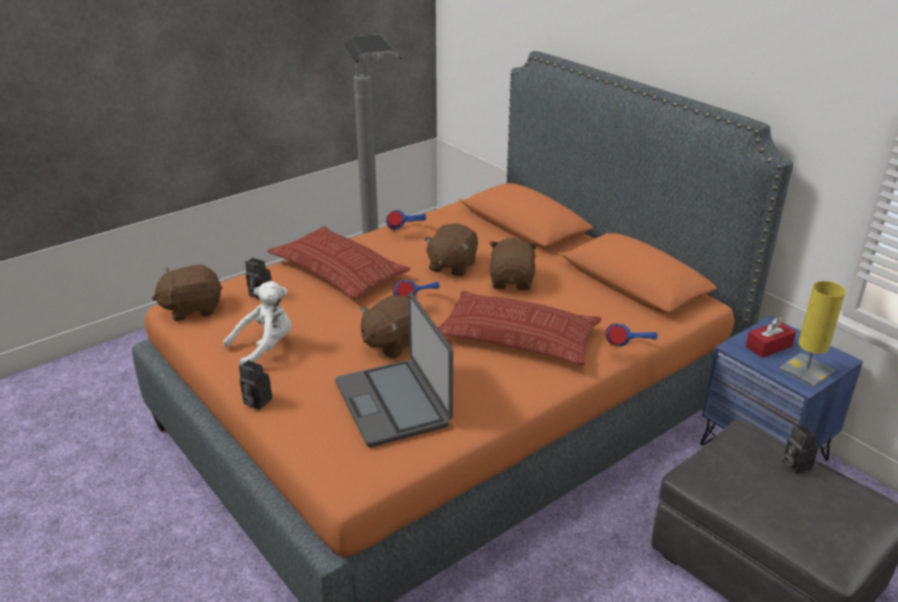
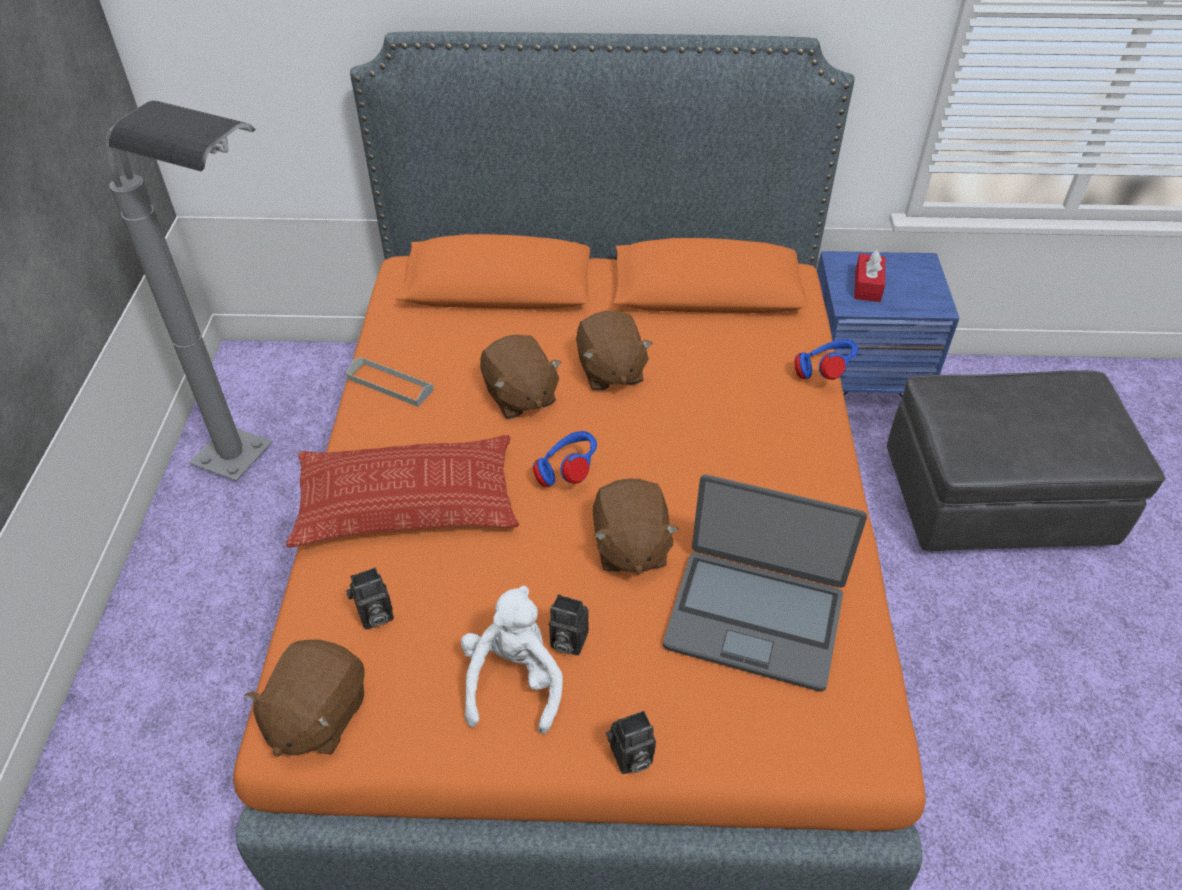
camera: 50 degrees left, 15 degrees up
(406, 231) = (390, 384): blue headphones -> grey tray
(512, 281) = (610, 371): brown plush toy -> brown plush toy turned 150 degrees counterclockwise
(517, 337) = (723, 436): pillow -> none
(794, 464) = (1004, 390): camera -> camera (566, 641)
(806, 371) = (922, 291): yellow table lamp -> none

